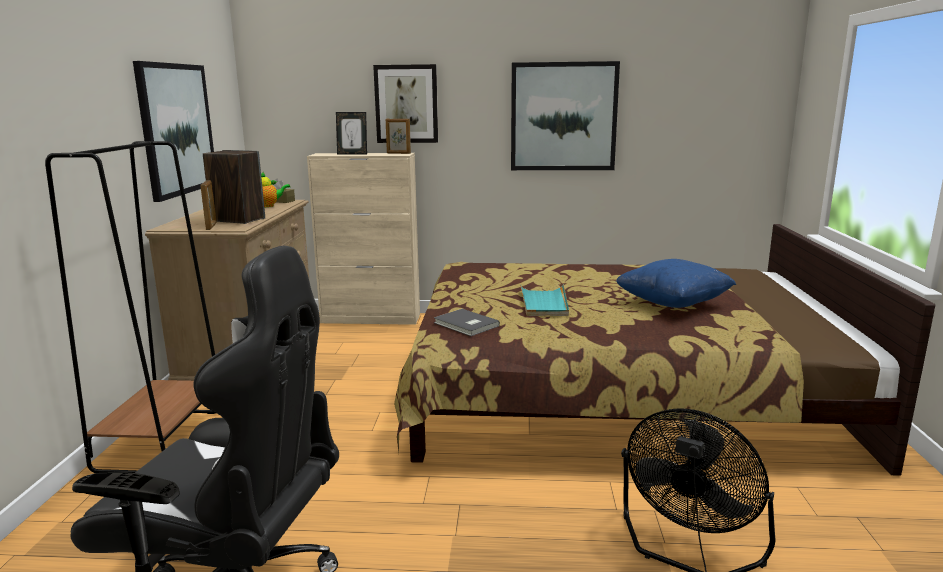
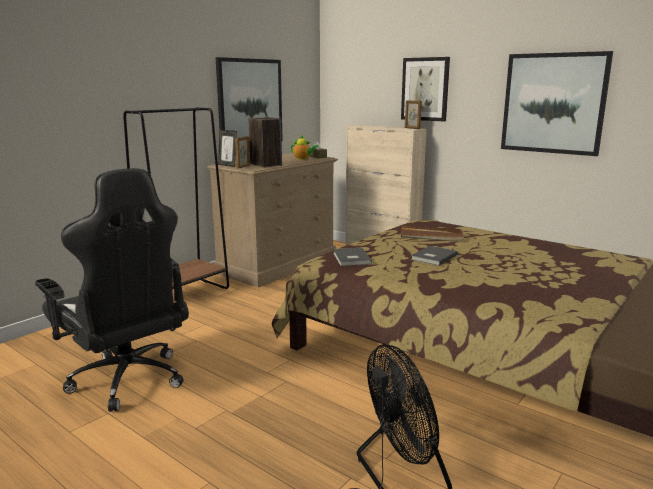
camera: 35 degrees right, 0 degrees up
(352, 154) = (379, 127): picture frame -> picture frame (228, 165)
(500, 280) = (431, 236): none -> brown tray
(544, 303) = (432, 257): turquoise tray -> grey book
(672, 304) = (541, 280): blue pillow -> none

